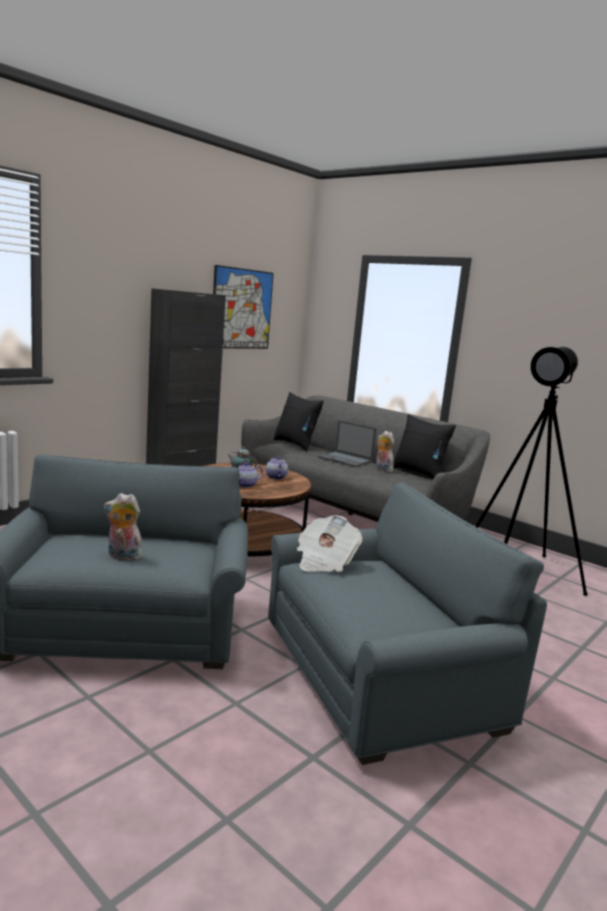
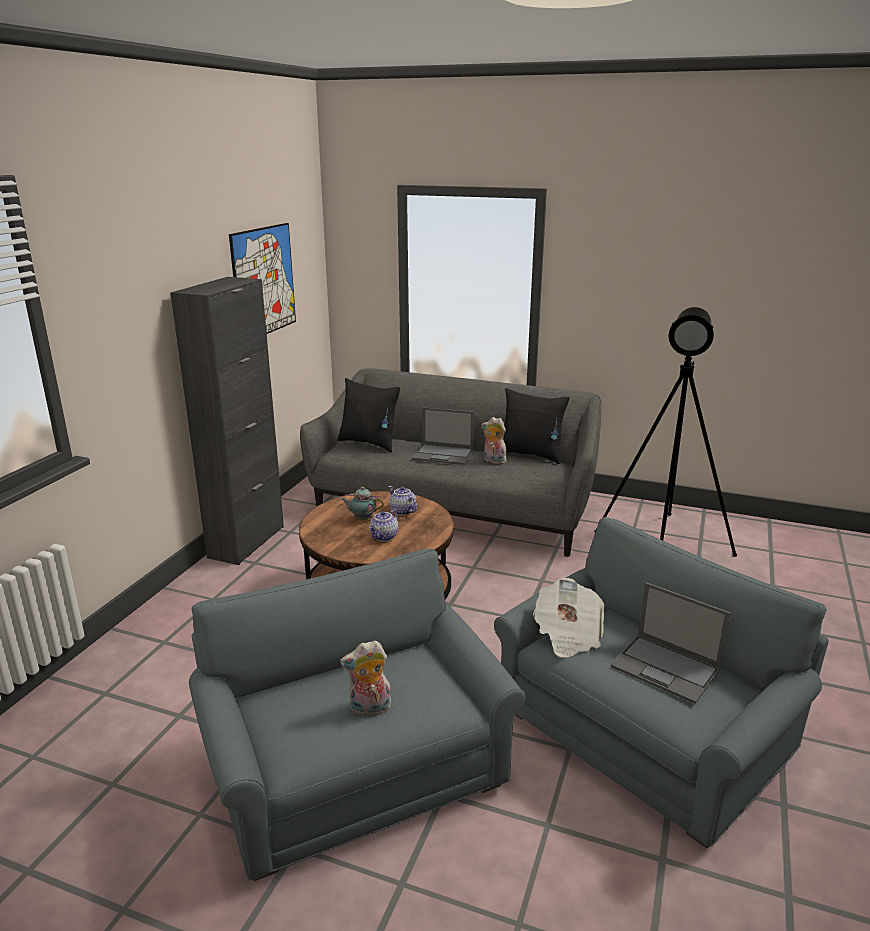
camera: 20 degrees left, 10 degrees up
(387, 598) = (667, 668): none -> laptop

